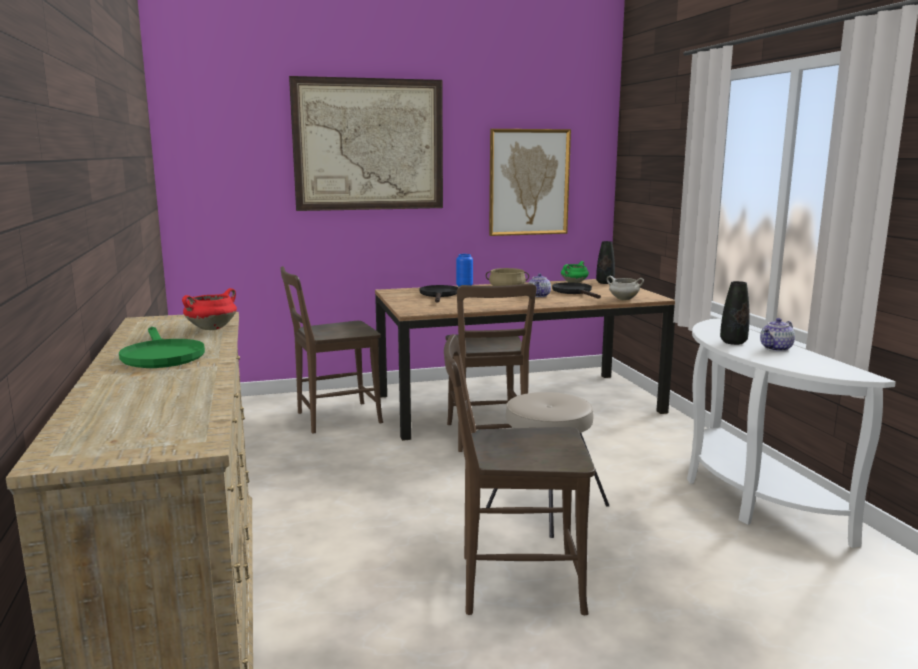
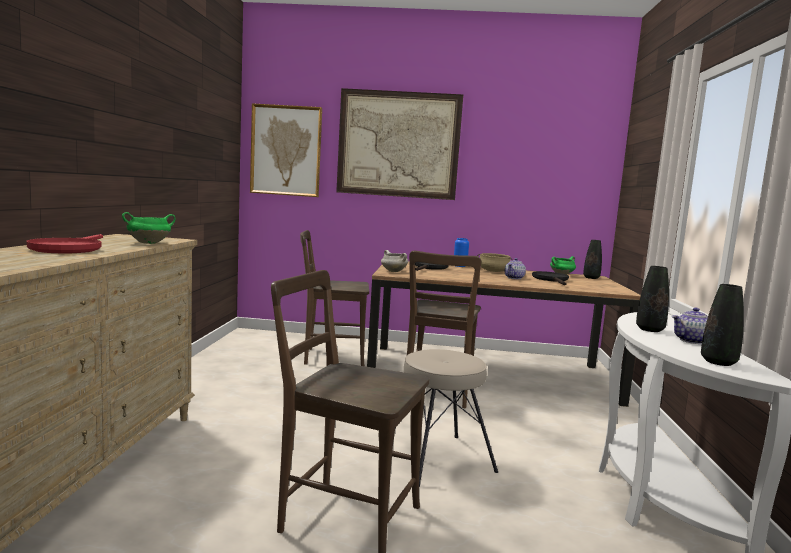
camera: 20 degrees right, 5 degrees down
(161, 356) = (69, 248): green frying pan -> red frying pan
(212, 328) = (149, 243): red cooking pot -> green cooking pot
(528, 182) = (534, 184): picture -> picture (286, 150)
(623, 299) = (589, 289): white cooking pot -> white cooking pot (393, 271)
(817, 368) = (718, 362): none -> black vase

